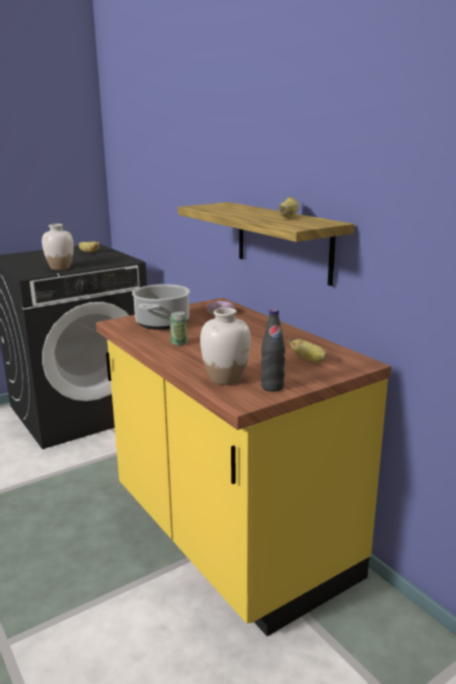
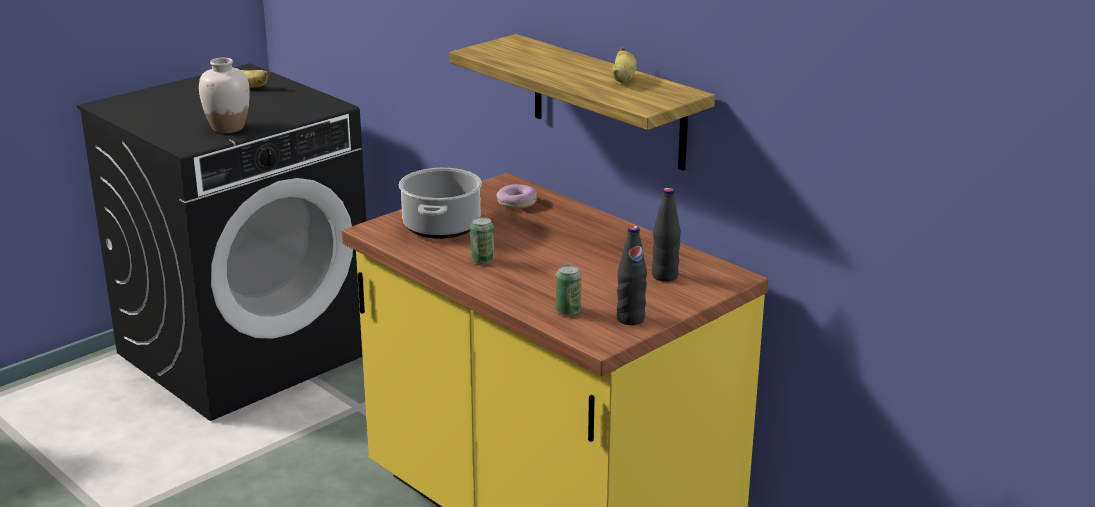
camera: 10 degrees left, 5 degrees up
(225, 378) = (568, 311): white vase -> can
(309, 360) = (664, 276): banana -> black bottle

